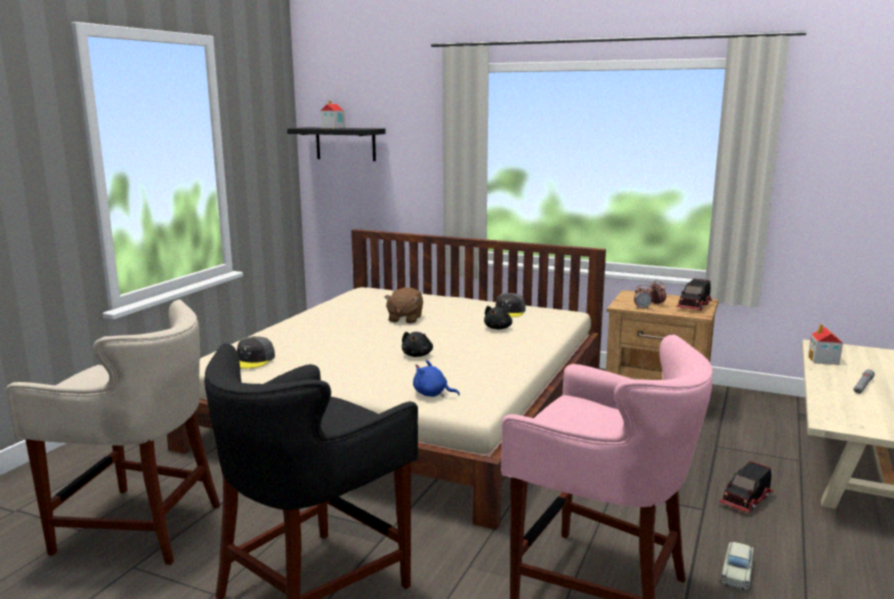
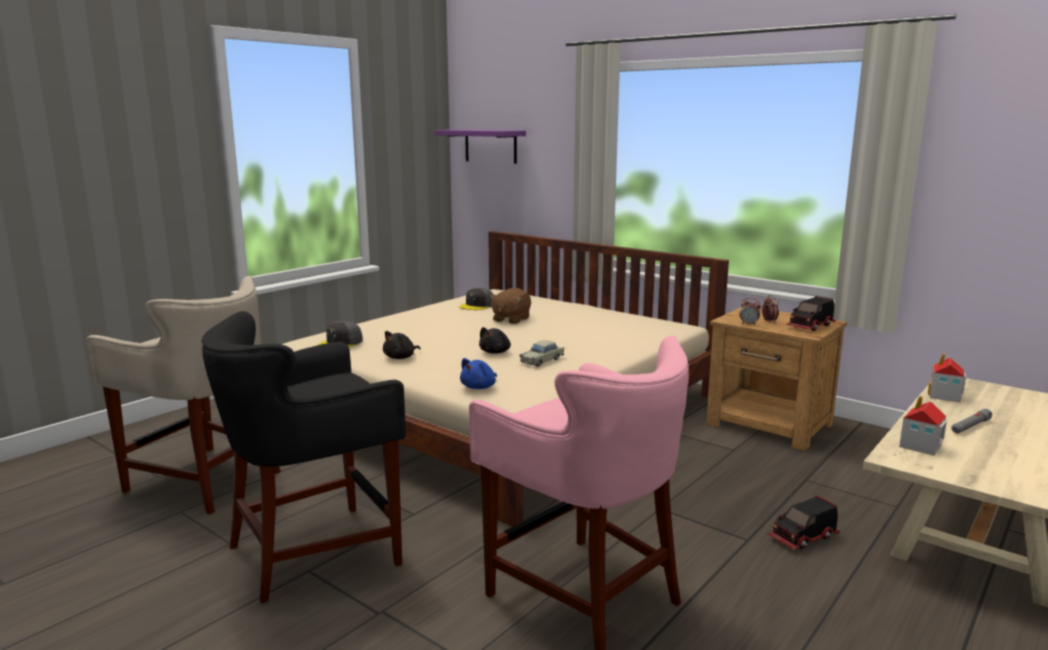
camera: 15 degrees right, 0 degrees up
(332, 127) = (477, 129): toy house -> toy house (920, 446)
(345, 144) = (490, 146): black shelf -> purple shelf
(432, 394) = (479, 387): blue plush toy -> blue plush toy turned 90 degrees counterclockwise
(498, 328) = (597, 334): black plush toy -> black plush toy (401, 357)
(509, 311) = (621, 320): grey cap -> grey cap (477, 305)
(737, 572) = (743, 606): beige toy car -> beige toy car (542, 360)

